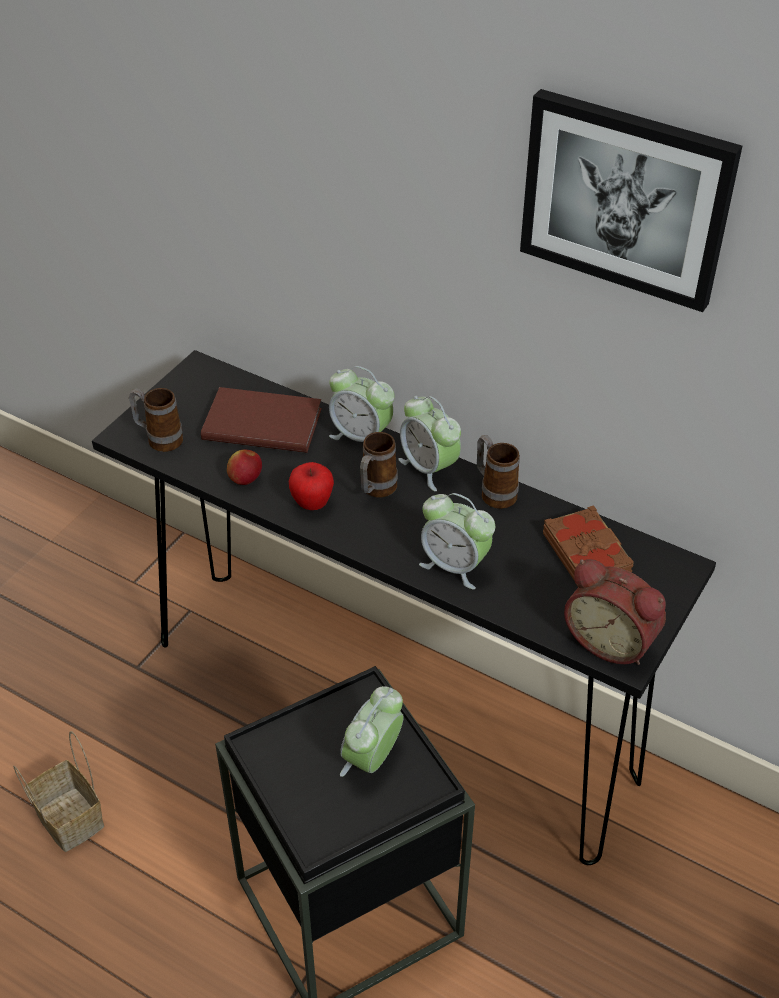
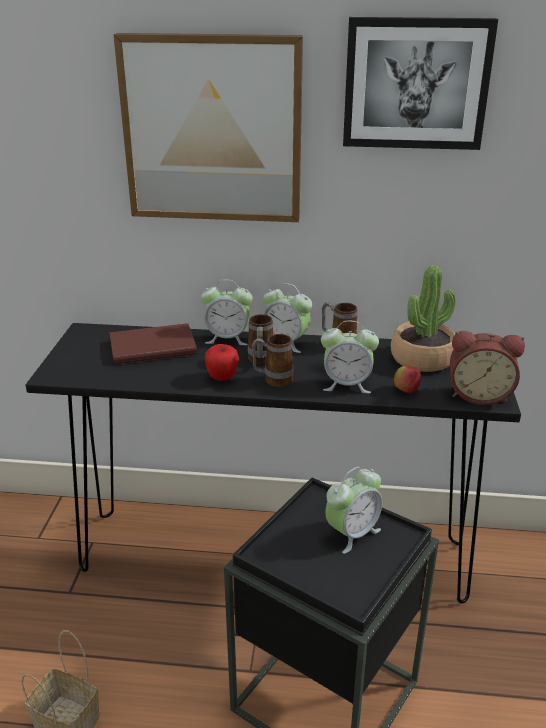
camera: 25 degrees left, 15 degrees down
(159, 439) = (80, 371): mug -> mug (272, 380)
(245, 479) = (163, 377): apple -> apple (406, 390)
(364, 177) = (212, 130): none -> picture
(372, 759) = (352, 533): alarm clock -> alarm clock turned 135 degrees counterclockwise
(587, 554) = (422, 358): brown book -> potted plant

